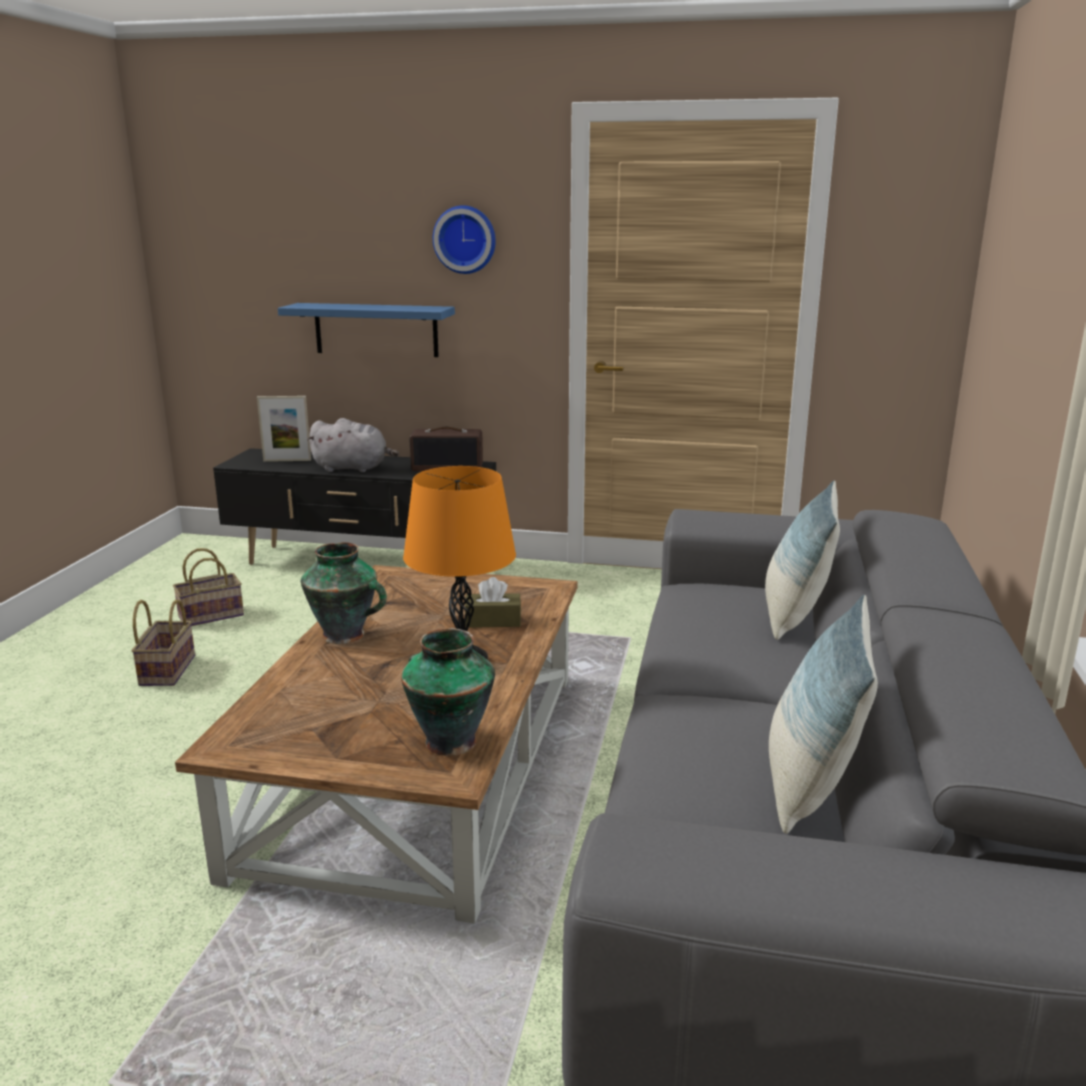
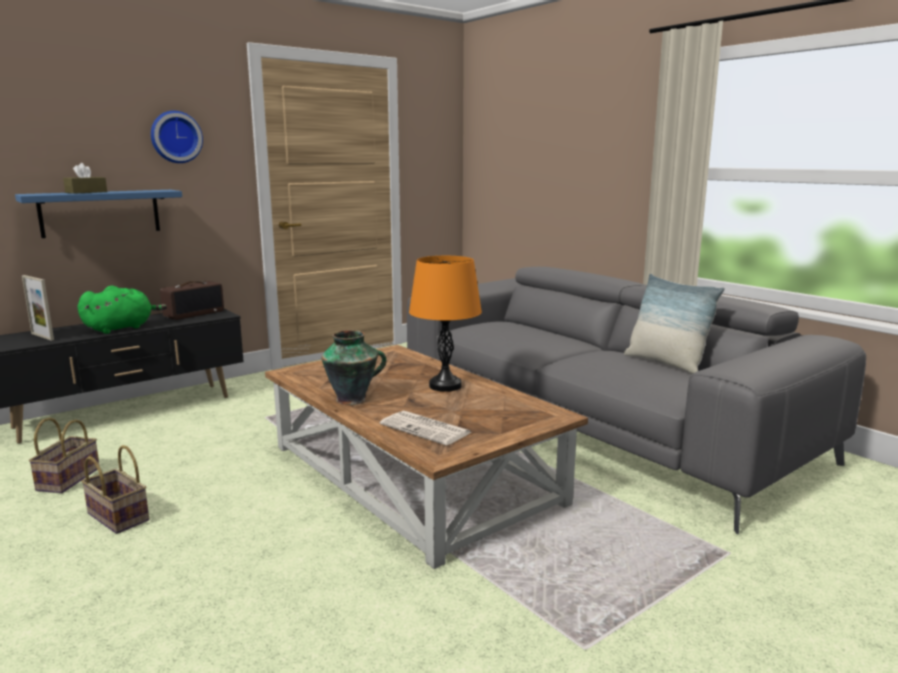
camera: 50 degrees left, 5 degrees down
(287, 460) = (42, 336): picture frame -> picture frame turned 90 degrees clockwise
(300, 709) = (427, 429): none -> newspaper
(353, 468) = (121, 328): grey plush toy -> green plush toy
(448, 741) = (523, 408): vase -> none
(493, 621) = (408, 369): brown tissue box -> brown tissue box (86, 192)
(795, 616) = (526, 325): pillow -> none

